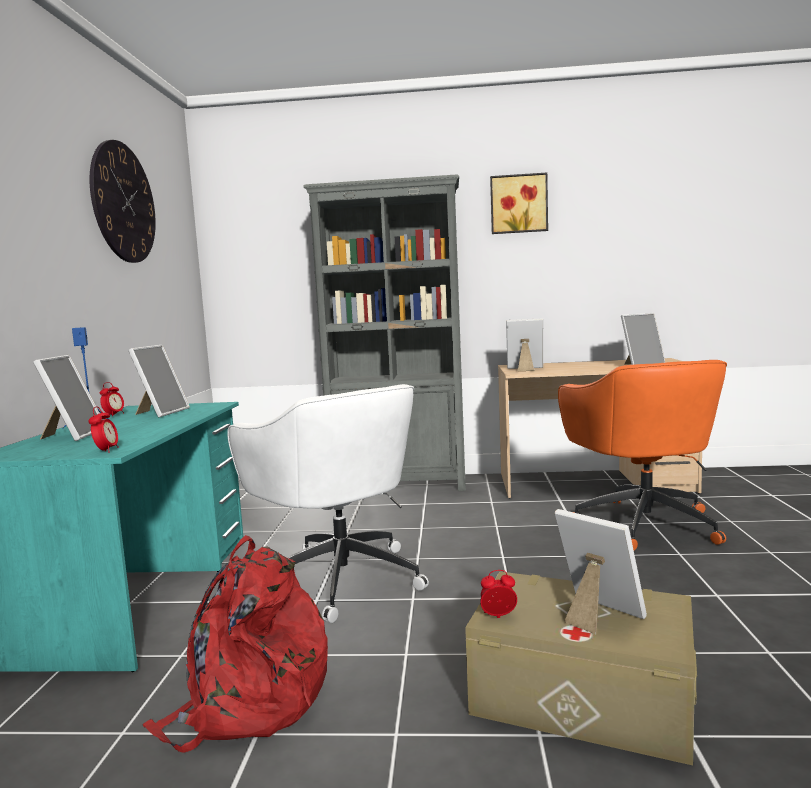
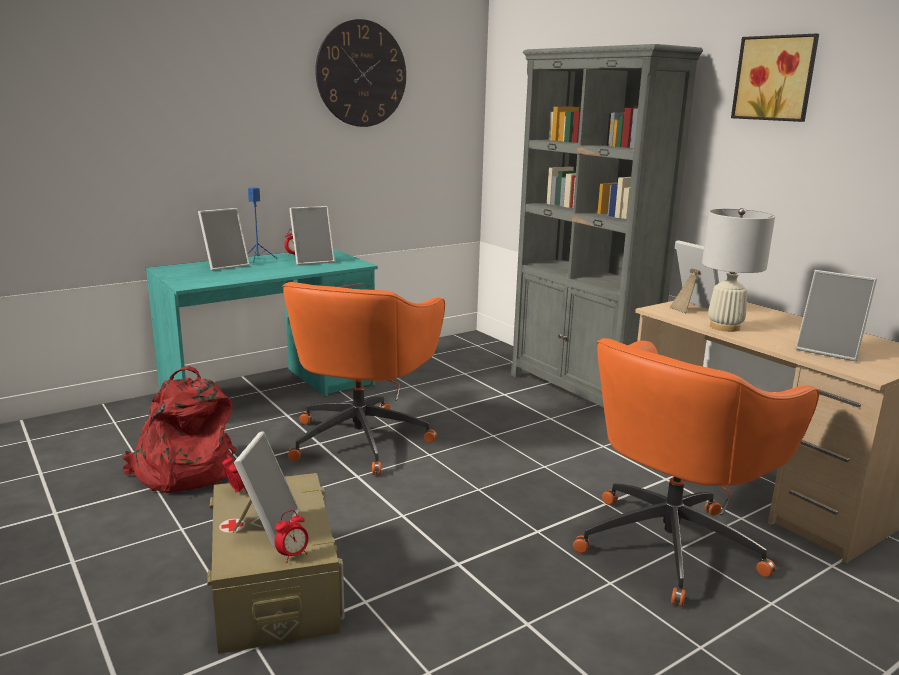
camera: 50 degrees right, 10 degrees up
(106, 451) = (189, 283): alarm clock -> alarm clock (293, 555)
(340, 577) = (361, 438): white office chair -> orange office chair
(573, 369) = (724, 327): none -> white table lamp

